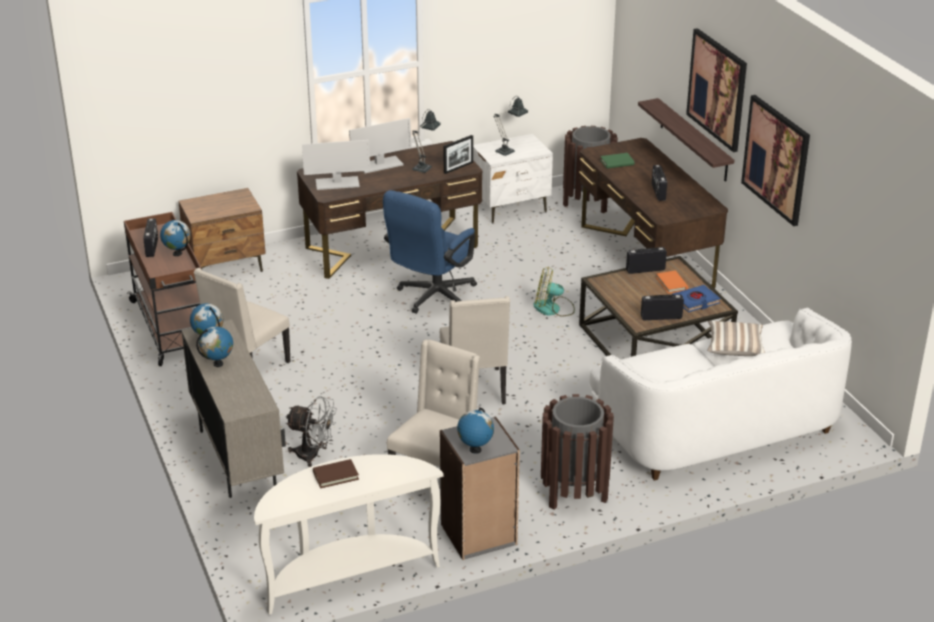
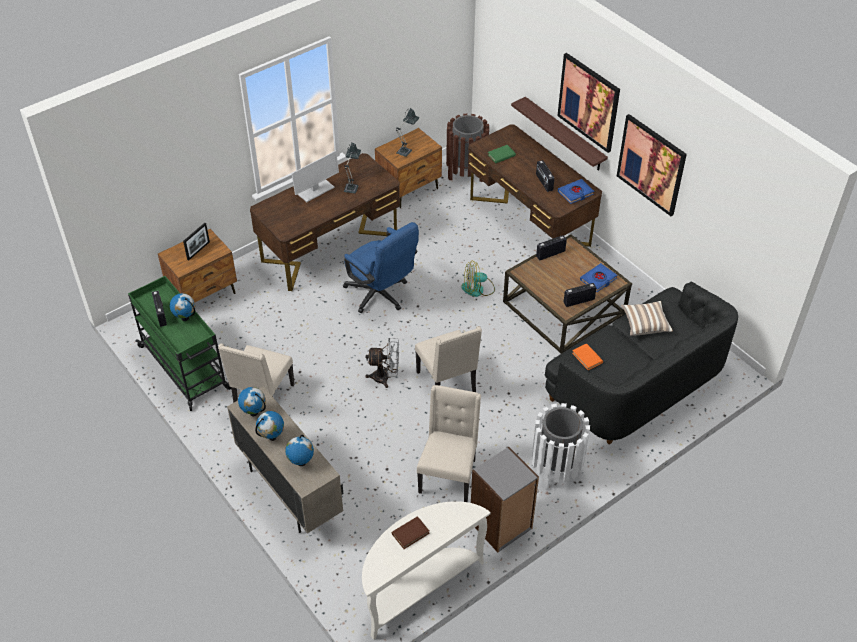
camera: 15 degrees left, 15 degrees up
(172, 328) = (185, 368): brown cart -> green cart
(313, 455) = (348, 476): grey fan -> grey fan (385, 377)
(337, 183) = (288, 218): monitor -> none
(431, 298) = (381, 296): blue office chair -> blue office chair turned 60 degrees counterclockwise
(458, 168) = (379, 182): picture frame -> picture frame (198, 250)
(475, 450) = (506, 484): globe -> globe (301, 462)
(511, 208) = (409, 189): white nightstand -> brown nightstand
(574, 492) = (556, 469): brown trash can -> white trash can
(672, 284) = (575, 264): orange book -> orange book (587, 358)
(693, 206) = (575, 193): none -> blue book
(716, 427) = (636, 383): white sofa -> black sofa

